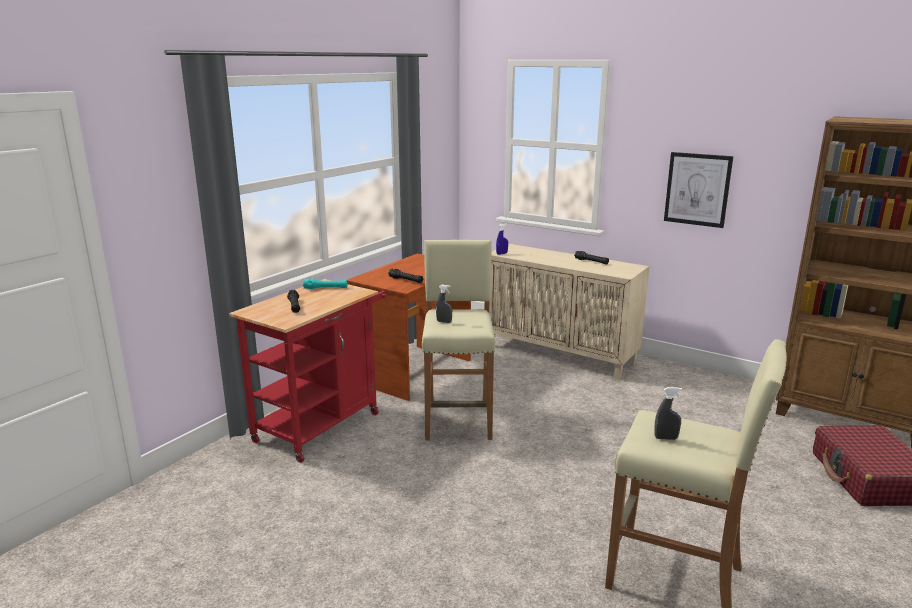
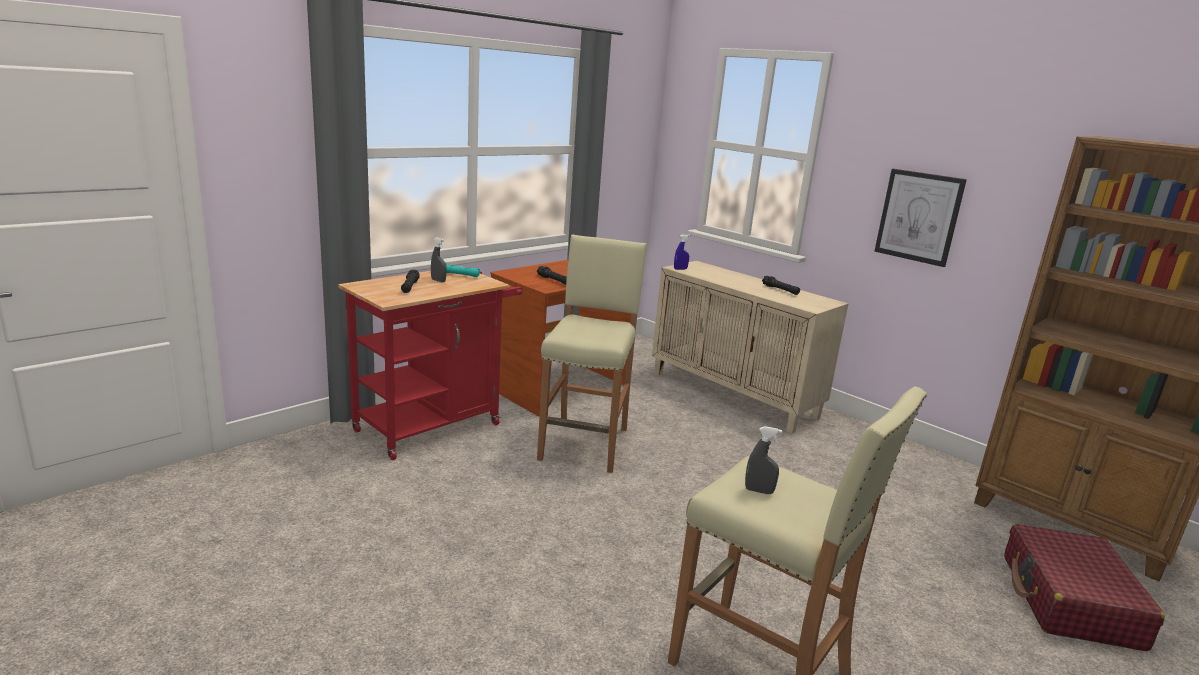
camera: 10 degrees right, 0 degrees up
(444, 322) = (574, 328): grey spray bottle -> grey spray bottle (438, 281)

